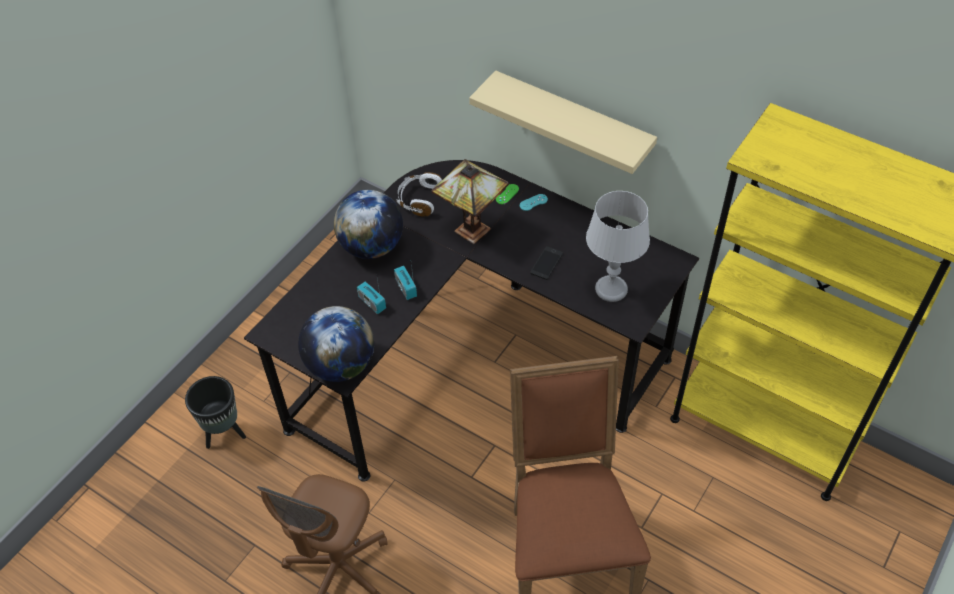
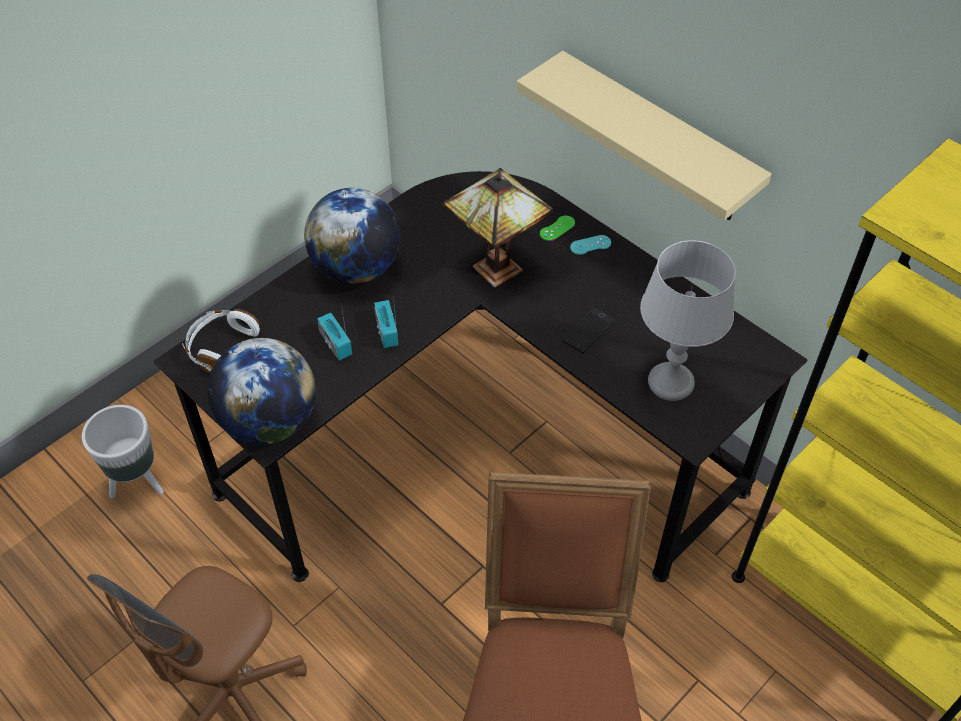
camera: 10 degrees right, 0 degrees up
(225, 433) = (138, 482): black planter -> white planter
(419, 199) = (436, 216): white headphones -> white headphones (220, 347)

